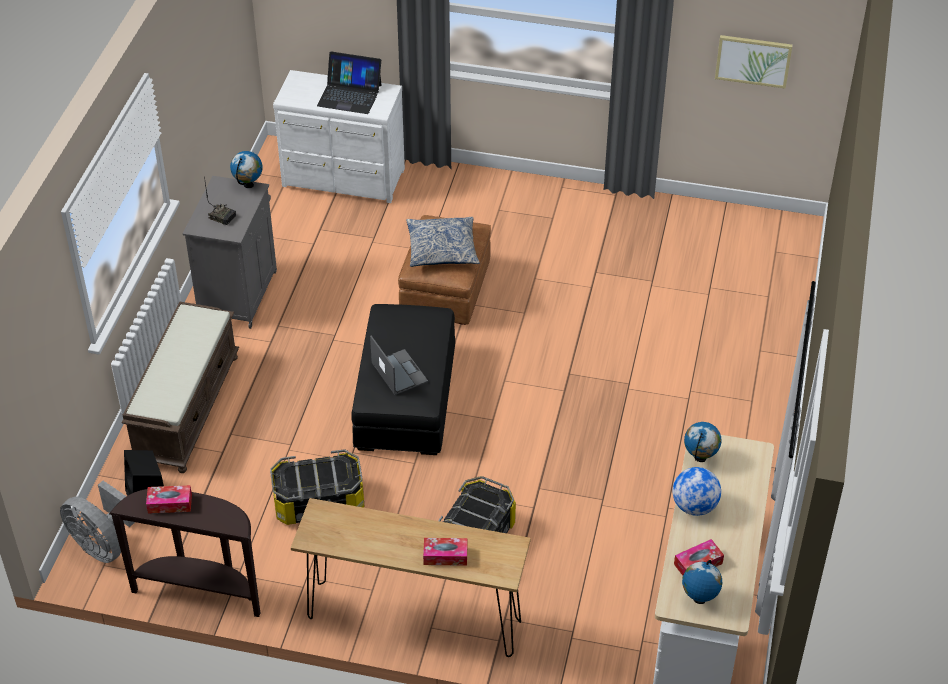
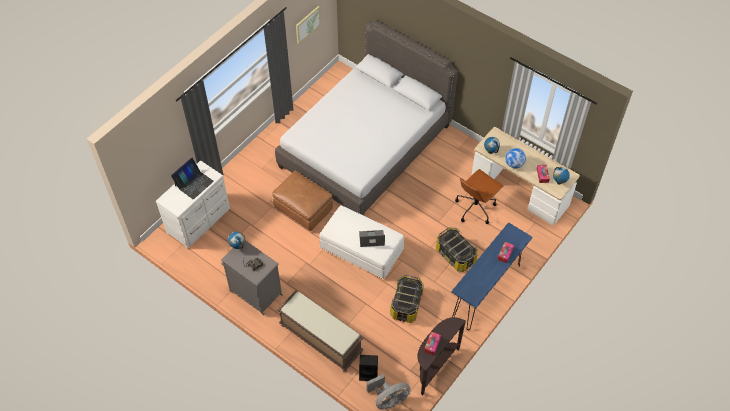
camera: 65 degrees left, 10 degrees up
(405, 398) = (361, 249): black ottoman -> white ottoman
(414, 619) = (486, 292): brown console table -> blue console table
(442, 249) = (303, 193): pillow -> none
(611, 537) = (475, 208): none -> brown office chair
(645, 322) = (365, 146): none -> grey bed

